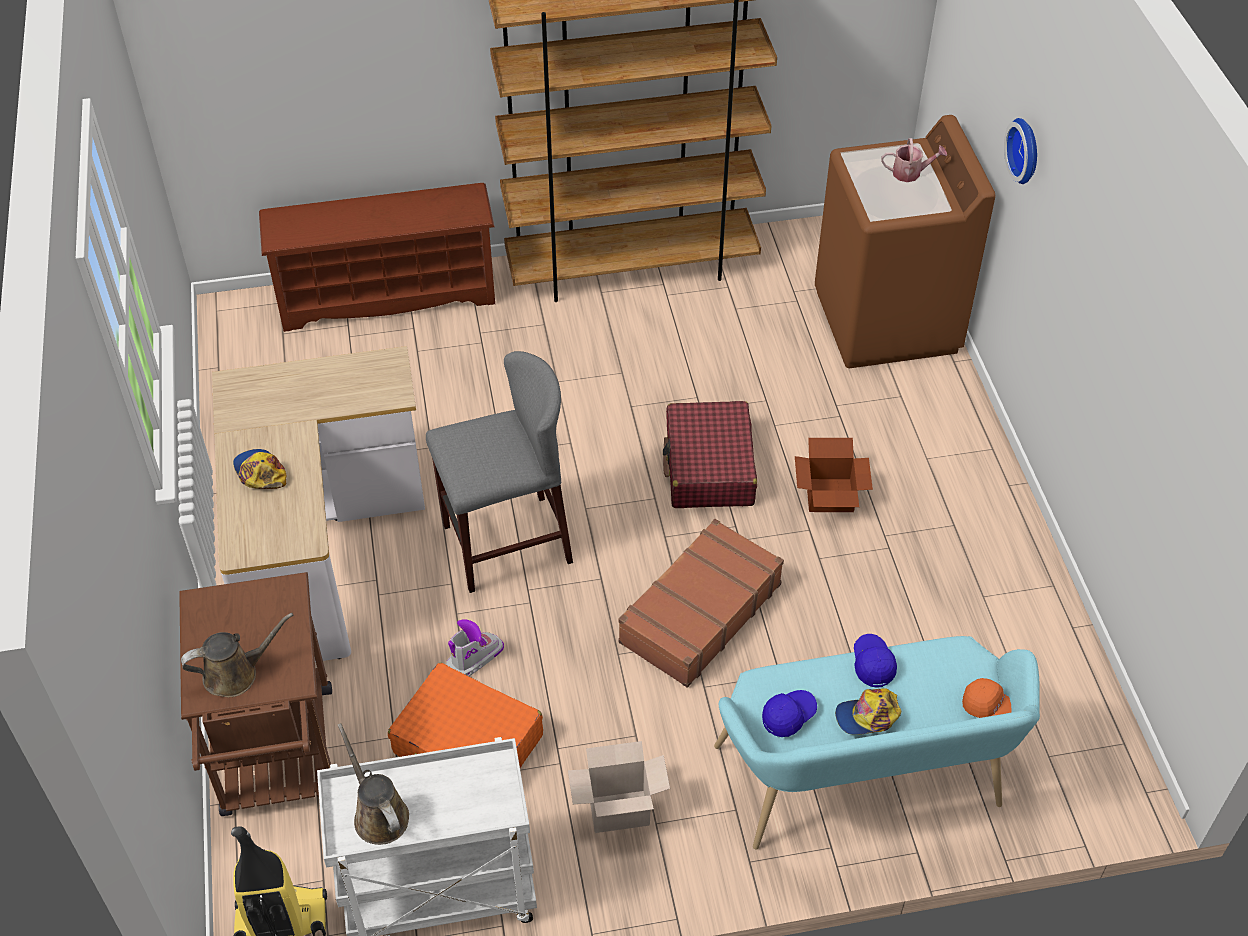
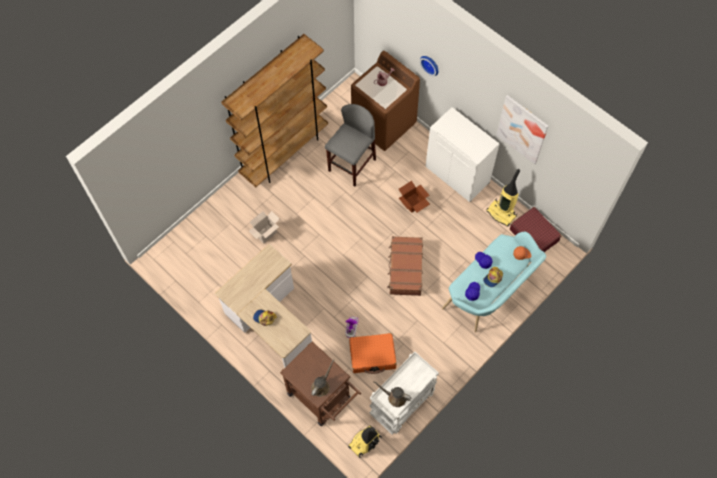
camera: 35 degrees left, 15 degrees up
(388, 295) = (209, 215): brown shoe rack -> none
(506, 543) = (329, 283): grey stool -> grey stool (351, 165)
(617, 813) = (431, 347): cardboard box -> cardboard box (266, 234)
(709, 467) = (369, 216): red suitcase -> red suitcase (534, 235)
(982, 497) = (458, 174): none -> white cabinet
(1030, 631) = (502, 213): none -> vacuum cleaner
(1156, 361) = (522, 129): none -> picture

